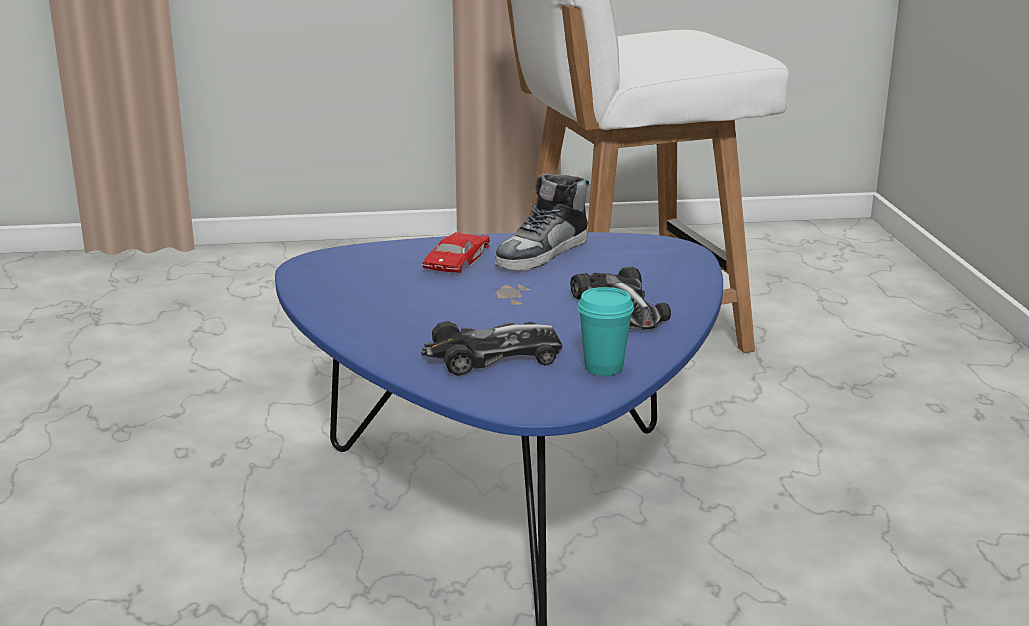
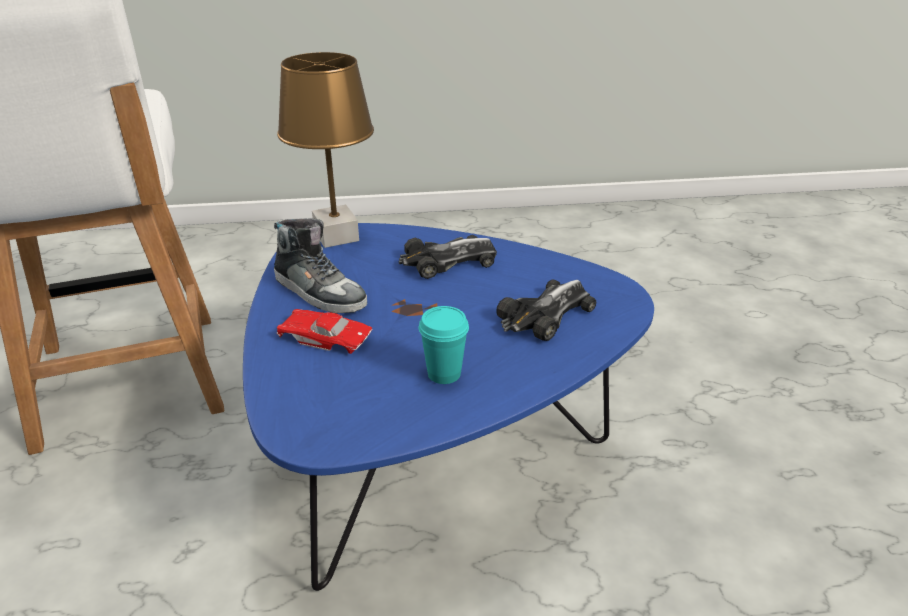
camera: 90 degrees left, 10 degrees up
(493, 356) = (547, 315): toy car -> toy car turned 60 degrees clockwise
(603, 367) = (557, 272): turquoise cup -> turquoise cup (444, 374)
(673, 254) = (337, 236): none -> brown table lamp

